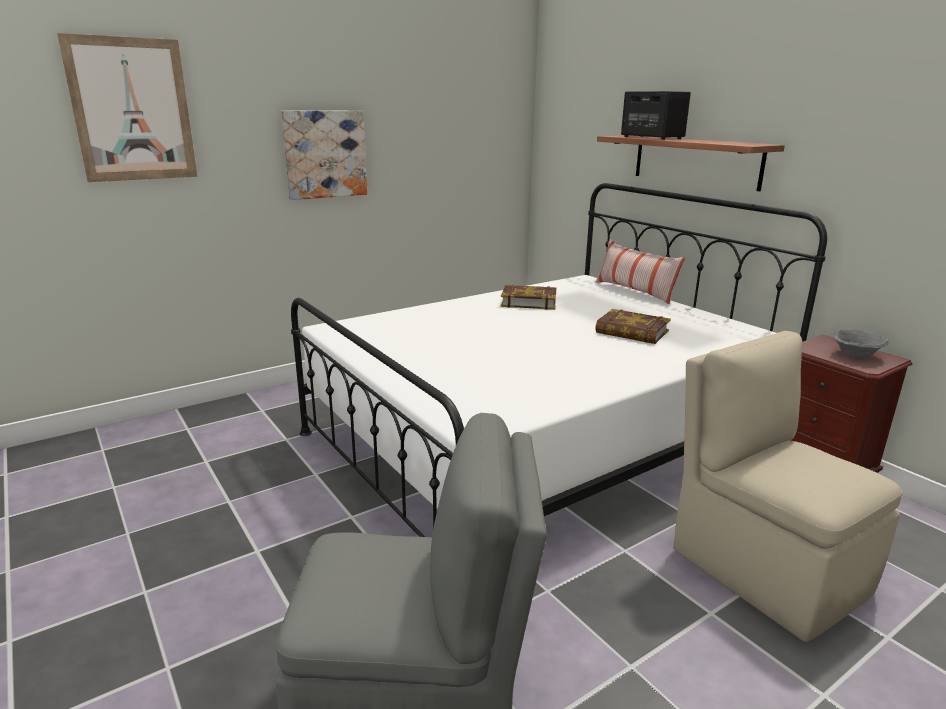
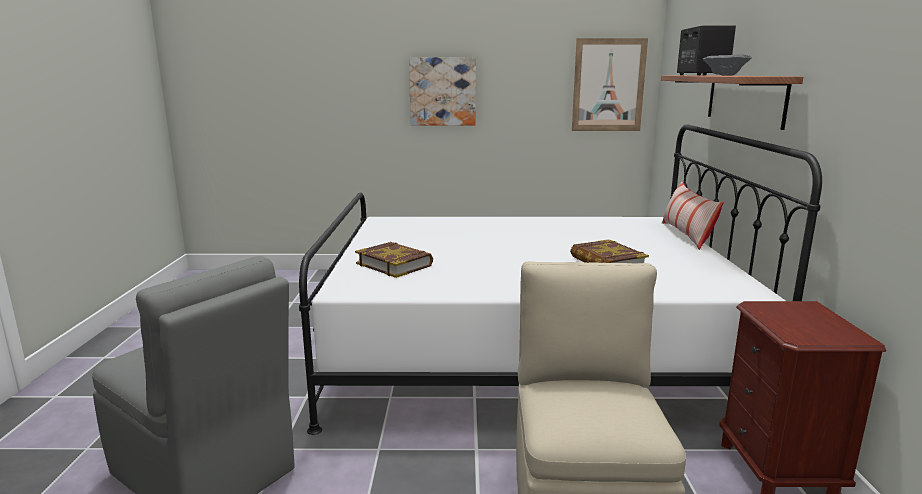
camera: 35 degrees right, 5 degrees down
(132, 110) = (307, 57): picture -> picture (608, 85)
(529, 302) = (563, 227): book -> book (394, 264)
(856, 356) = (809, 325): grey bowl -> grey bowl (724, 75)

